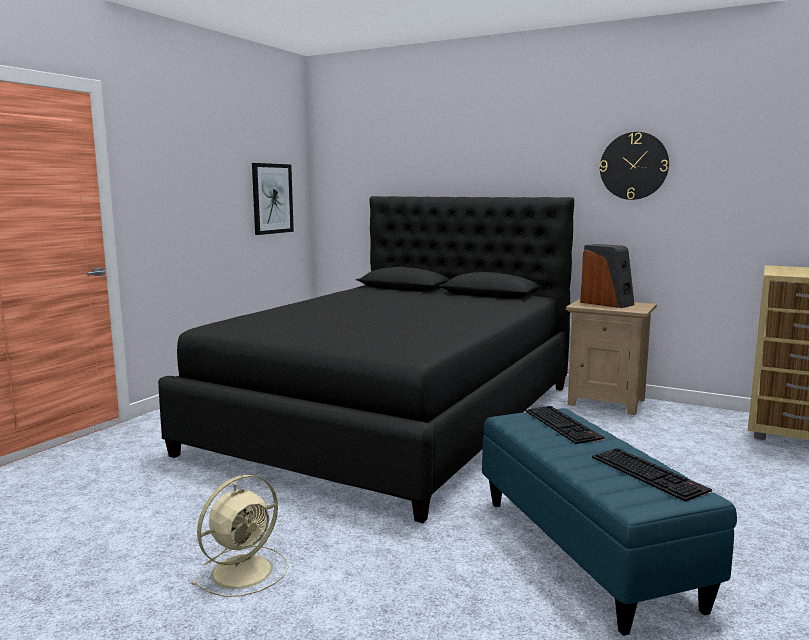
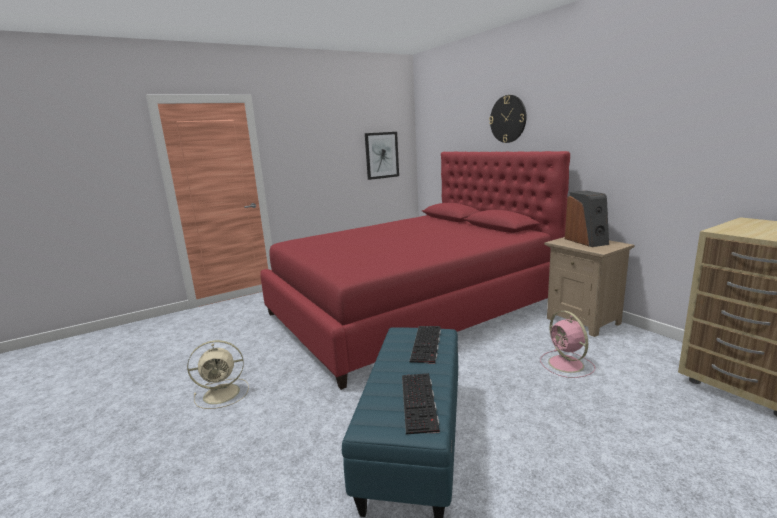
camera: 30 degrees right, 5 degrees up
(394, 417) = (412, 309): black bed -> red bed
(634, 166) = (622, 122): wall clock -> wall clock (508, 119)
(641, 445) = (567, 364): none -> pink fan

